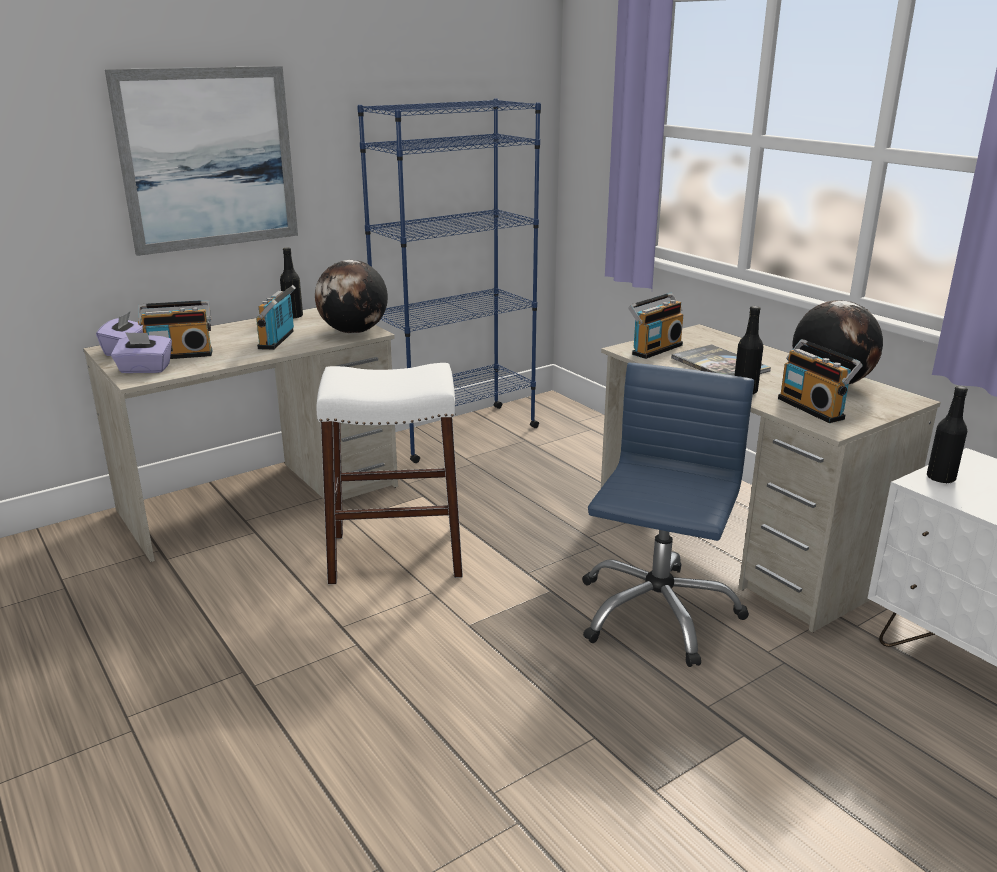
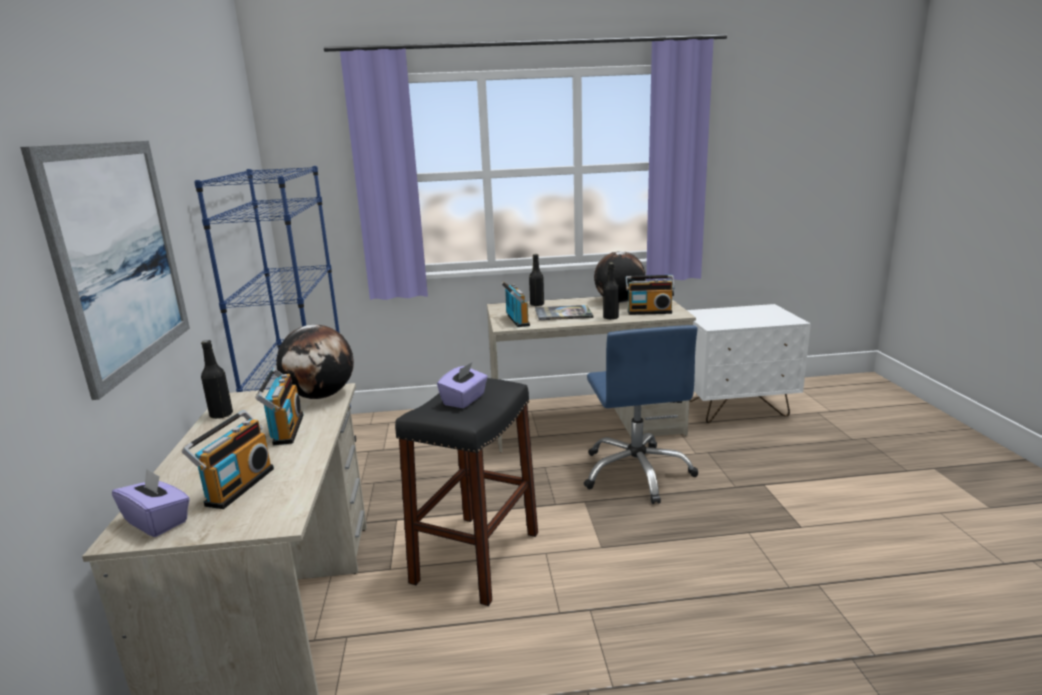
camera: 60 degrees left, 5 degrees down
(145, 369) = (254, 513): purple tissue box -> purple tissue box (464, 400)
(279, 340) = (285, 430): radio -> radio turned 135 degrees counterclockwise
(395, 555) = (476, 557): white stool -> black stool
(656, 612) = (637, 472): blue office chair -> blue office chair turned 150 degrees counterclockwise
(940, 478) = (710, 322): black bottle -> black bottle (537, 304)

